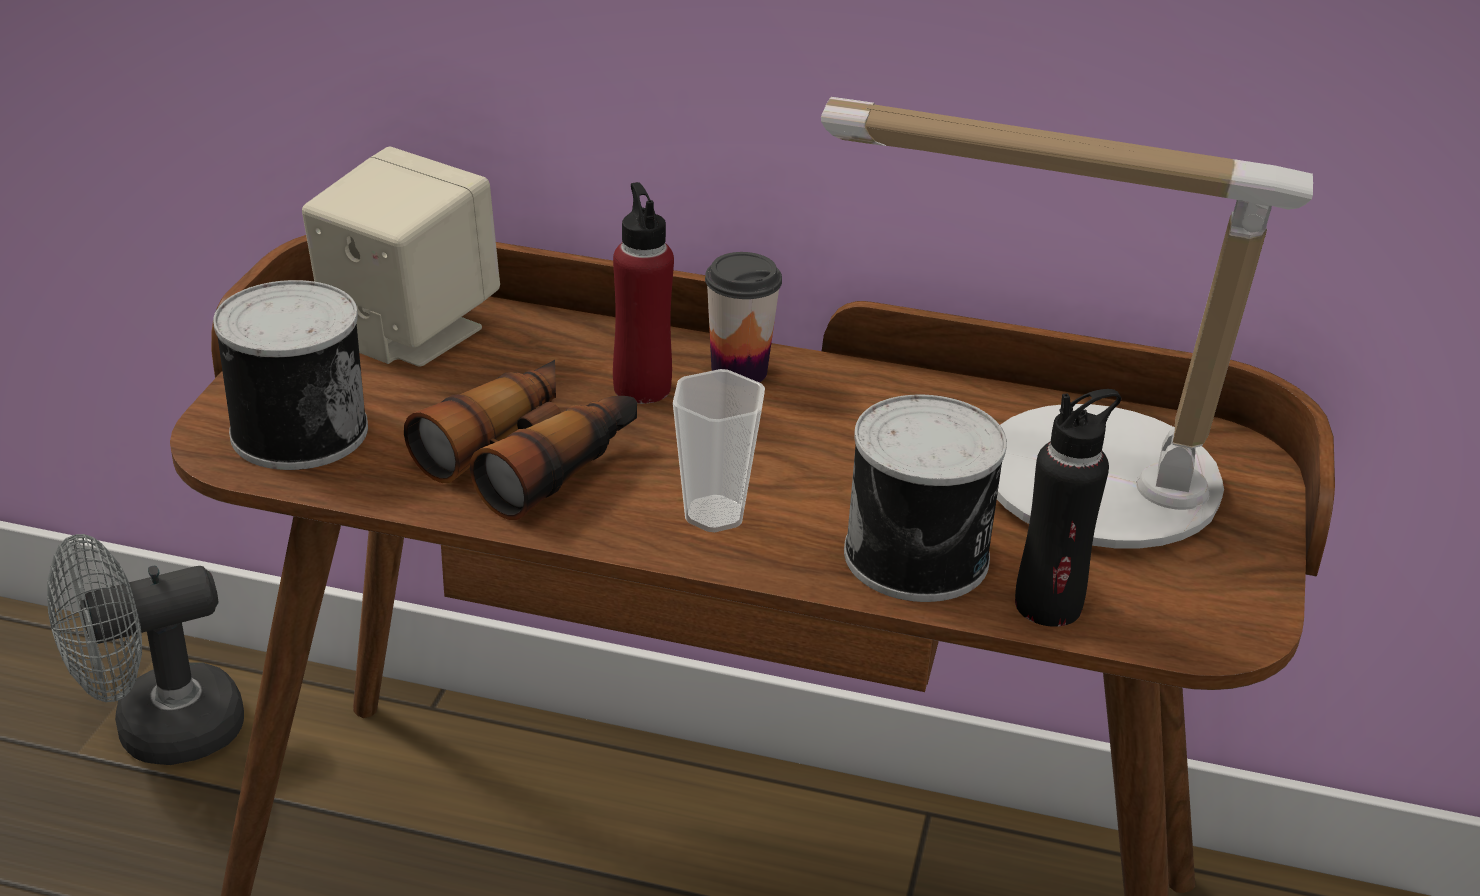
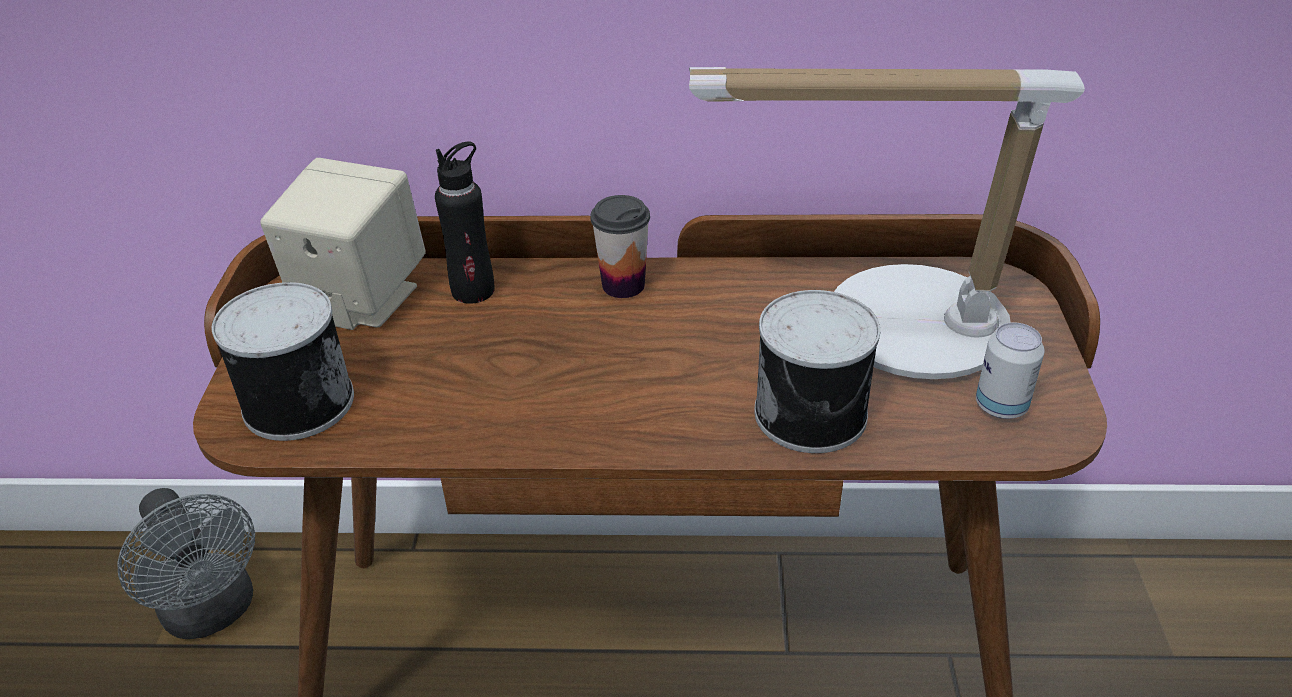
camera: 10 degrees left, 5 degrees up
(158, 731) = (214, 612): grey fan -> grey fan turned 90 degrees counterclockwise
(532, 457) = (491, 388): binoculars -> none
(642, 388) = (555, 312): red bottle -> none
(714, 514) = (648, 409): cup -> none
(1048, 605) = (922, 434): black bottle -> black bottle (473, 290)
(1167, 593) = (1001, 406): none -> can

